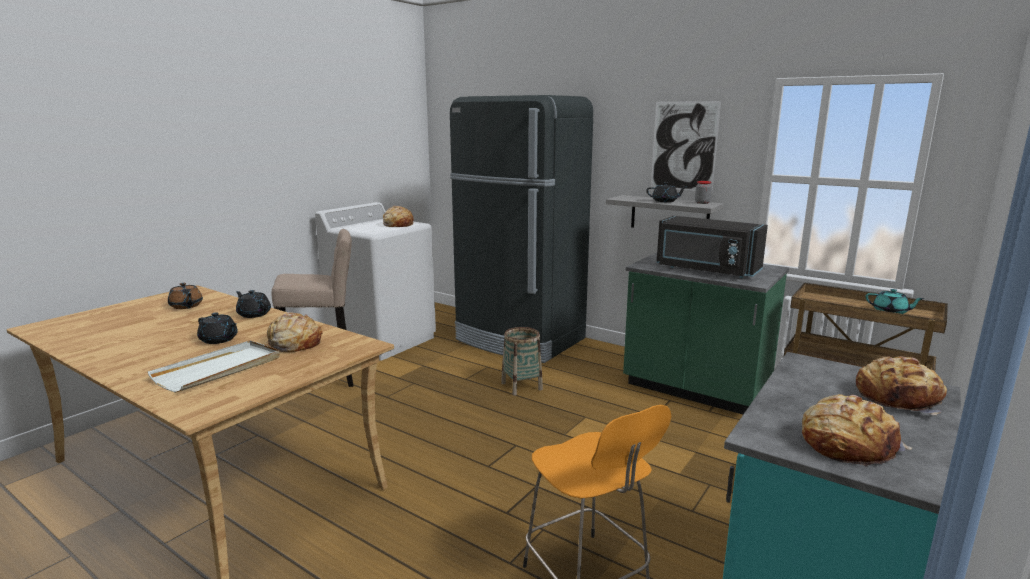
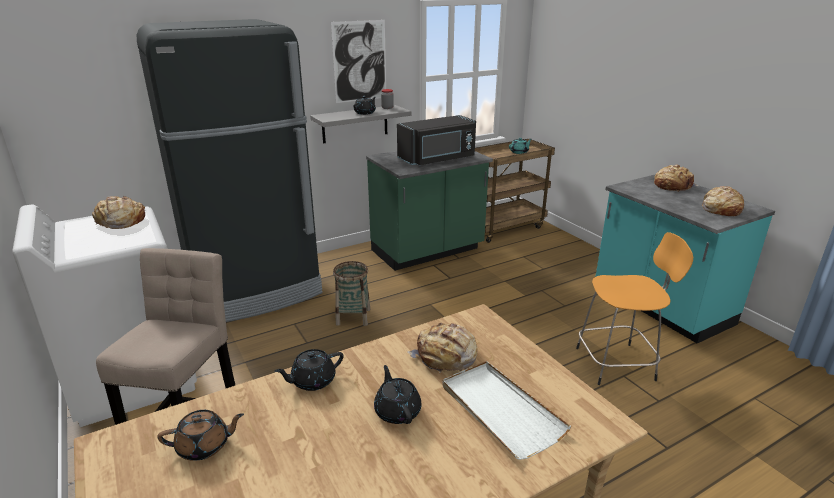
camera: 65 degrees left, 10 degrees up
(219, 340) = (397, 411): black teapot -> black teapot turned 75 degrees counterclockwise

